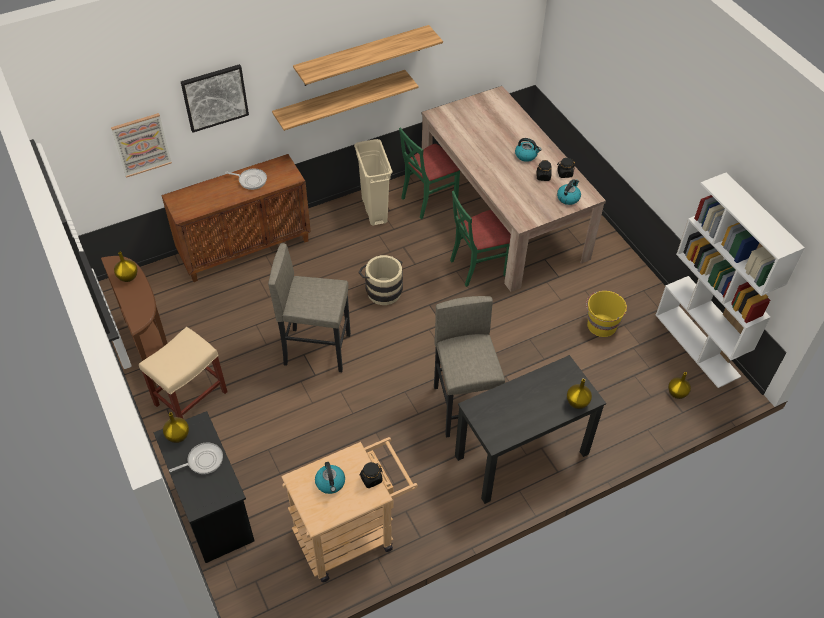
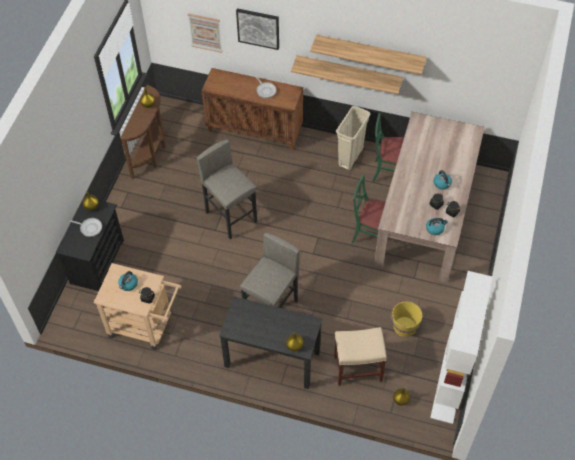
camera: 45 degrees right, 5 degrees up
(190, 399) = (143, 195): beige stool -> beige stool (357, 369)
(382, 289) = (302, 208): beige bucket -> none

